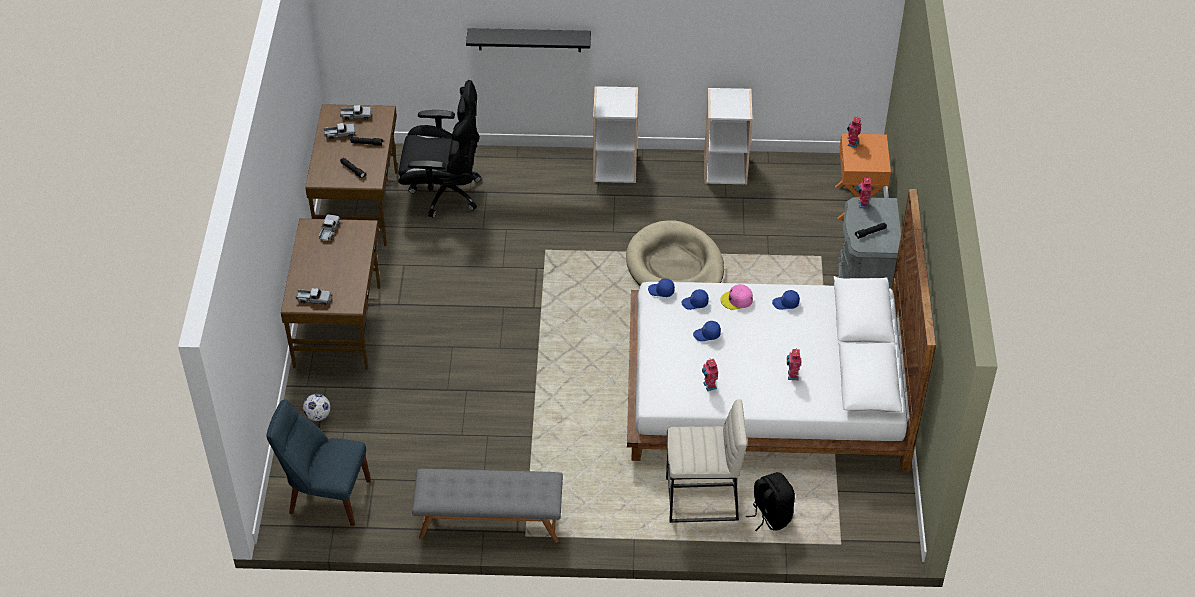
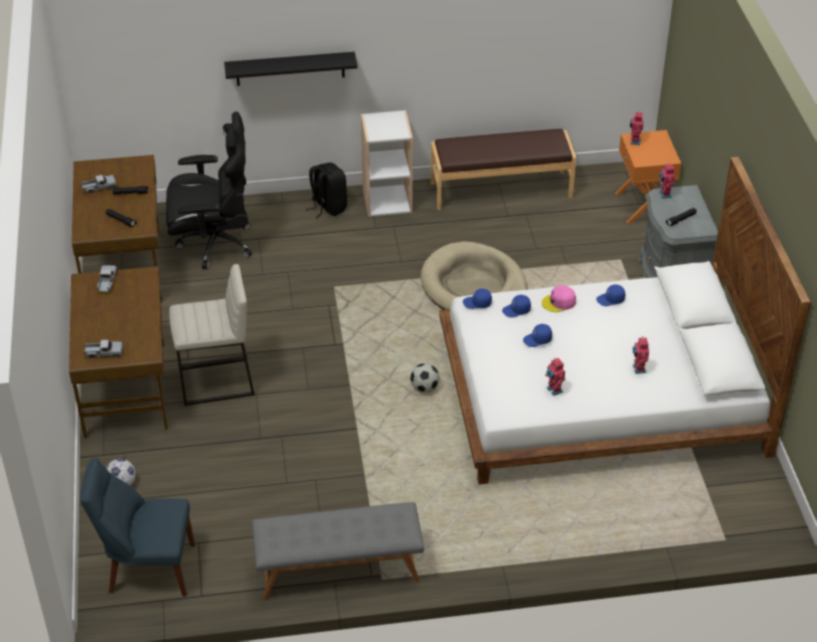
camera: 10 degrees left, 5 degrees down
(356, 116) = (113, 168): toy truck -> none
(605, 361) = (424, 388): none -> football
(702, 499) = (565, 514): beige stool -> beige stool (216, 381)
(725, 168) = (501, 189): bookcase -> brown bench
(770, 516) = (642, 521): black backpack -> black backpack (328, 207)

